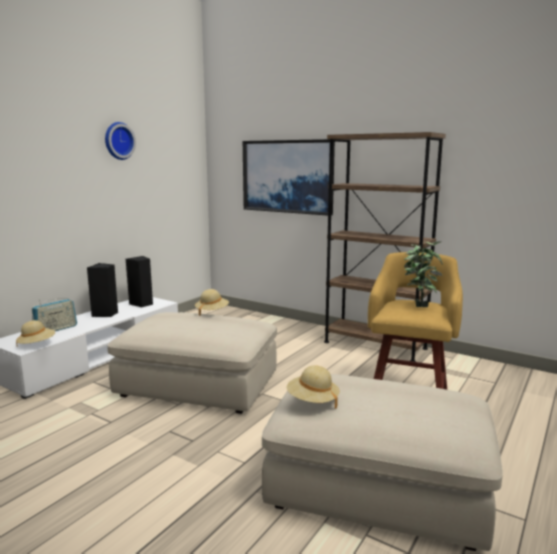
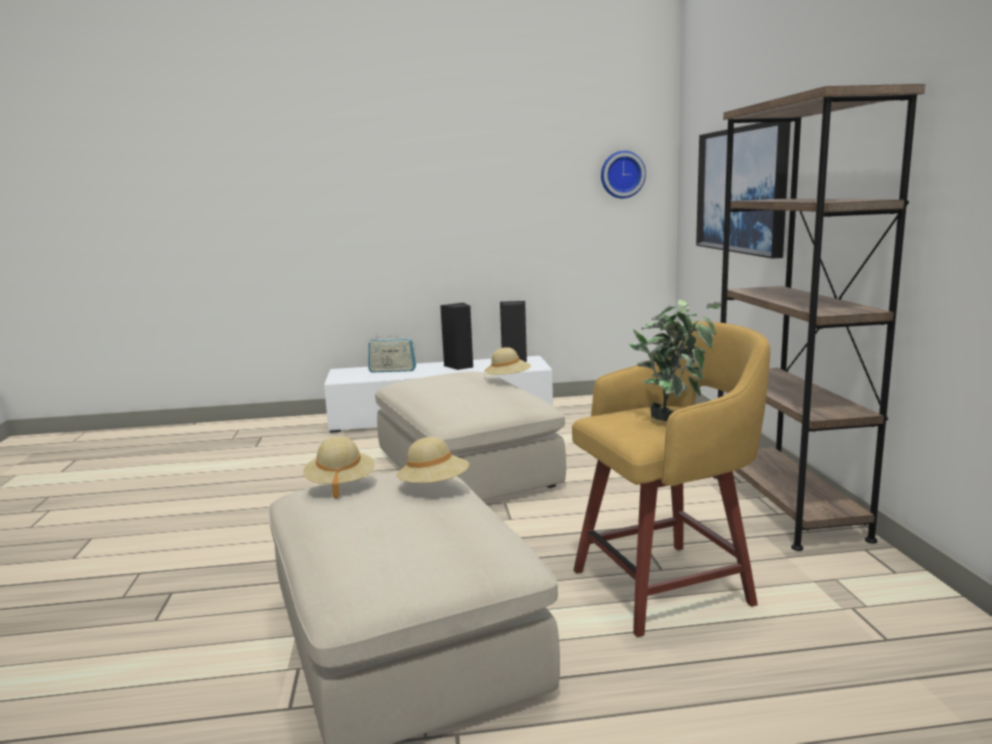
camera: 50 degrees right, 0 degrees up
(37, 344) = (352, 379): beige hat -> beige hat (434, 486)
(118, 141) = (512, 148): wall clock -> wall clock (622, 174)

